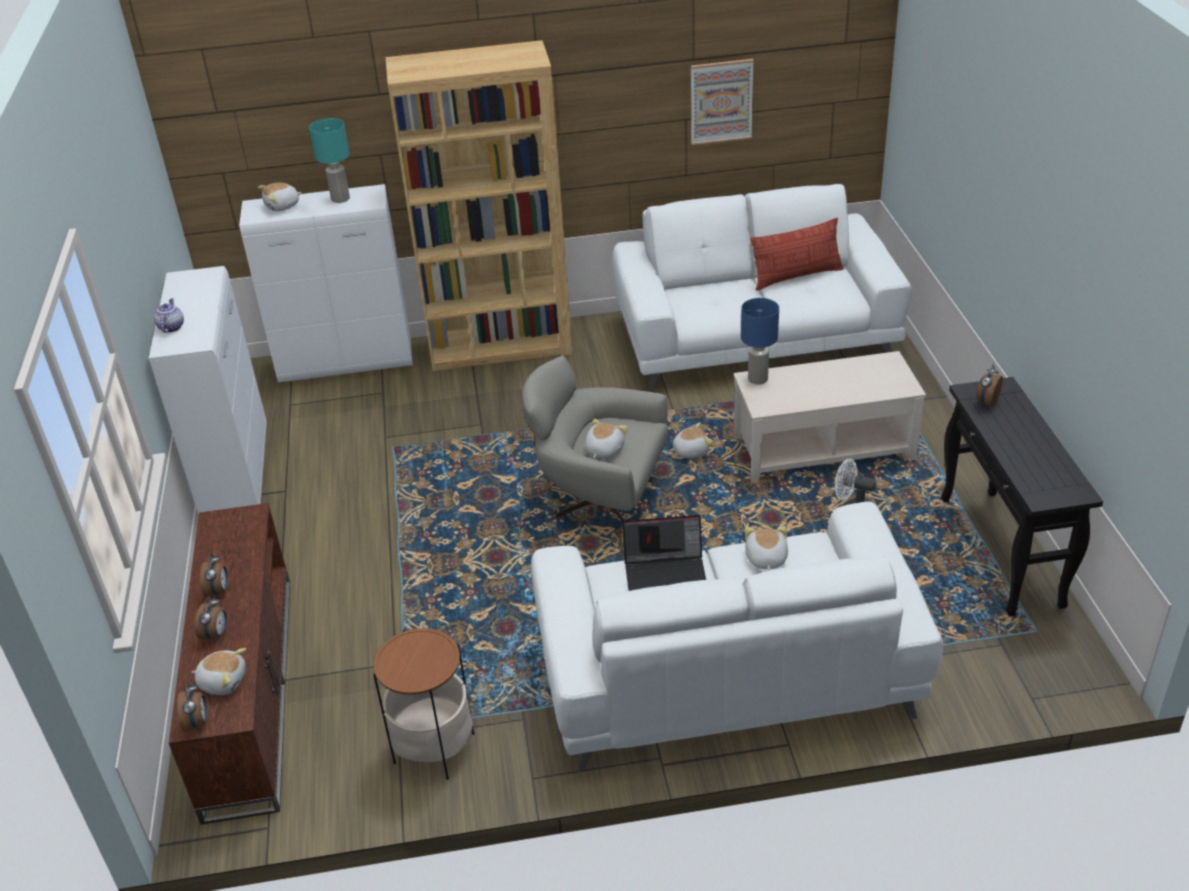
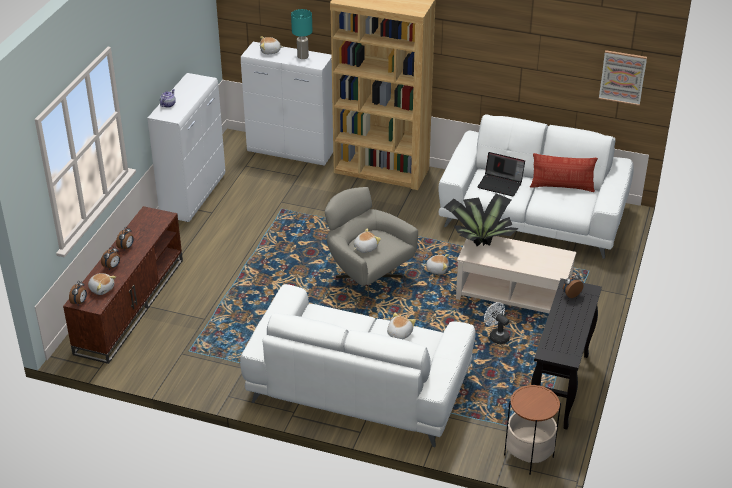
camera: 25 degrees right, 0 degrees up
(433, 748) = (194, 364): side table -> side table (528, 456)
(666, 575) = (343, 322): laptop -> laptop (501, 184)
(721, 101) = (544, 63): picture -> picture (622, 77)
(758, 379) = (480, 239): blue table lamp -> potted plant

